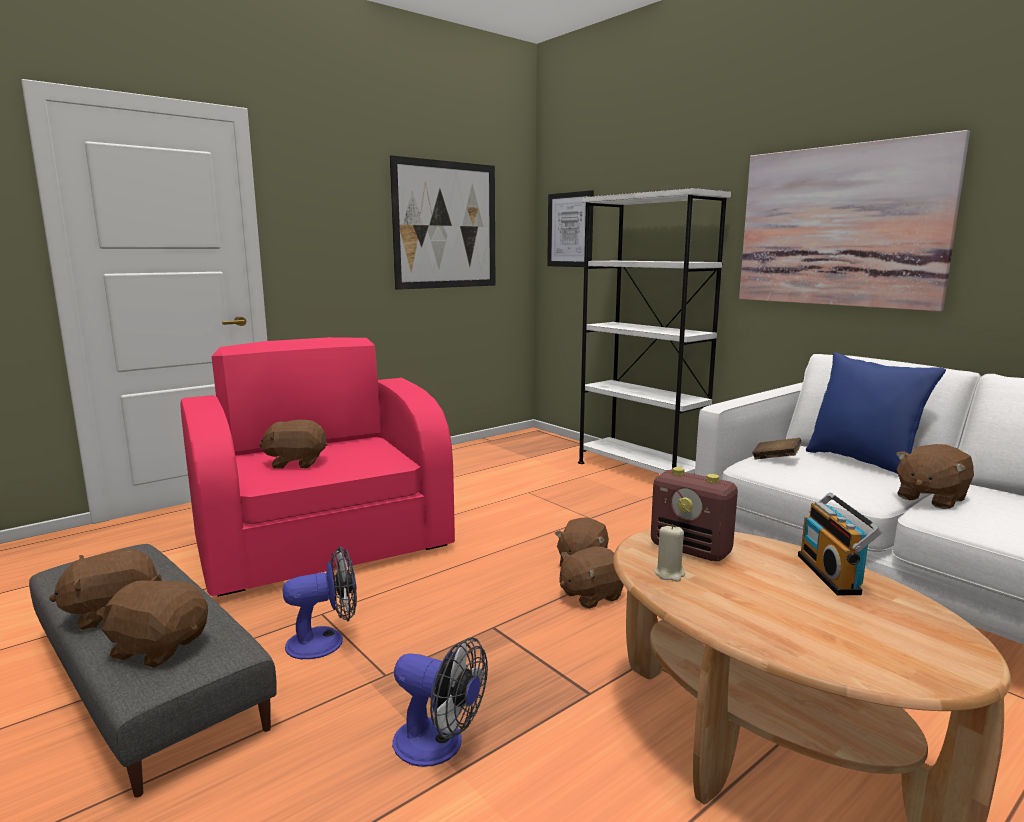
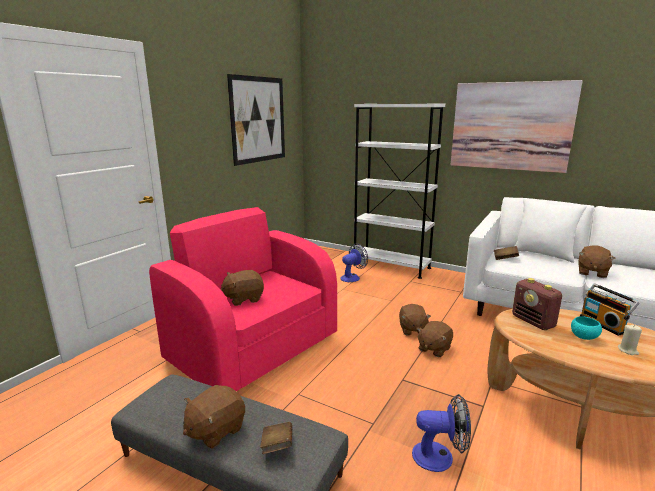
camera: 20 degrees left, 5 degrees up
(159, 647) = (277, 446): brown plush toy -> brown book
(325, 641) = (318, 411): fan -> fan (352, 277)
(570, 230) = (330, 120): picture -> none
(669, 574) = (541, 338): beige candle -> beige candle (628, 350)
(691, 549) = (533, 322): radio -> radio turned 45 degrees clockwise
(759, 585) = (584, 337): none -> turquoise bowl
(863, 462) = (543, 254): blue pillow -> white pillow

